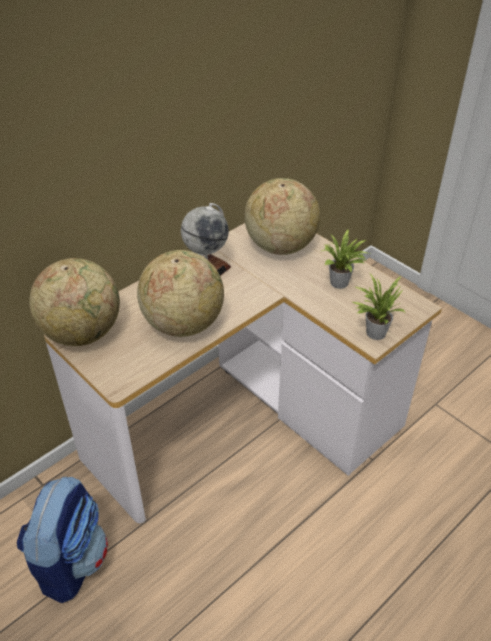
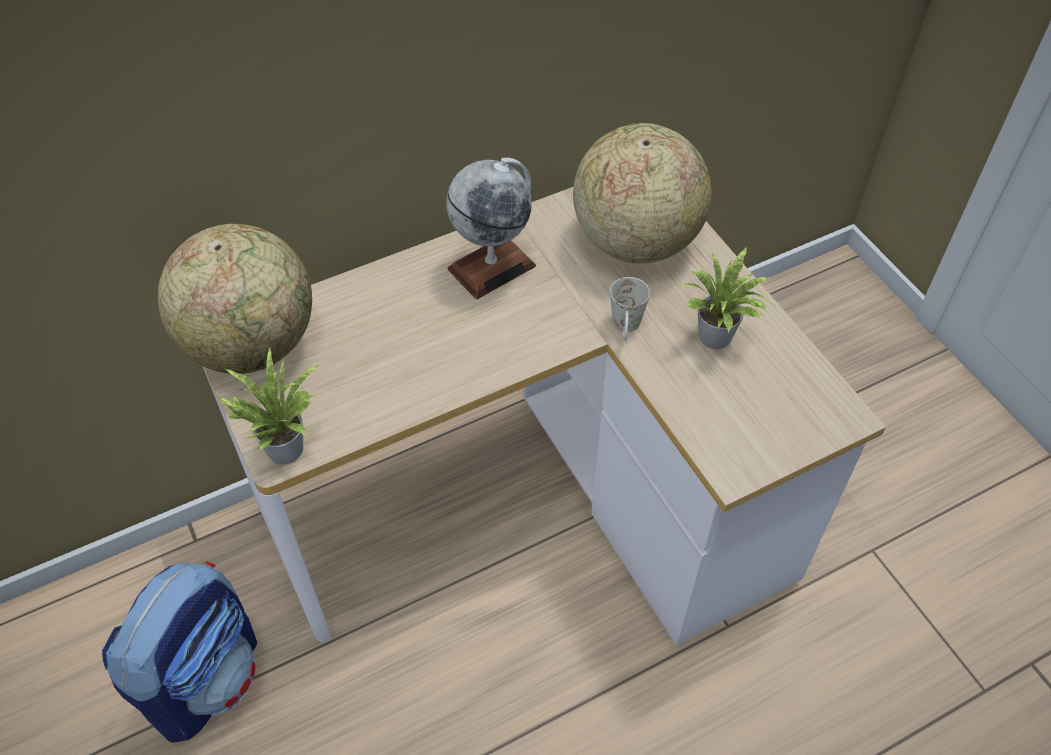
camera: 15 degrees right, 10 degrees up
(183, 324) = (419, 362): globe -> none
(291, 287) = (626, 329): none -> white mug
(373, 332) = (741, 449): potted plant -> potted plant (282, 446)

